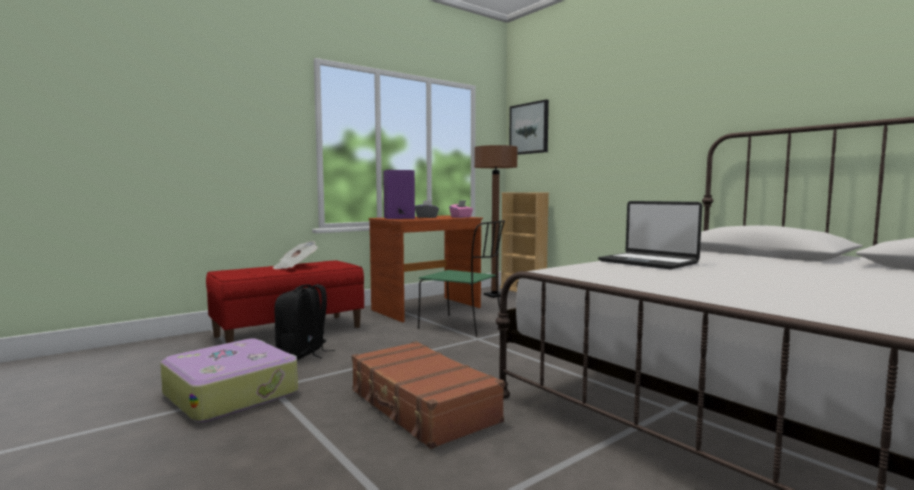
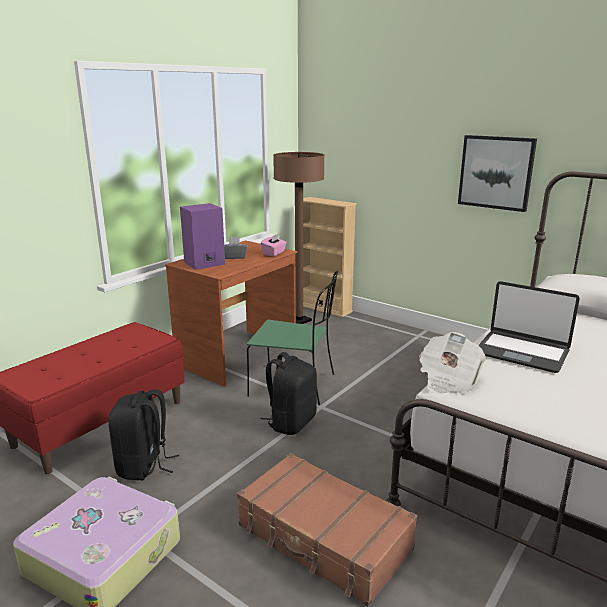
camera: 15 degrees left, 15 degrees up
(295, 267) = (97, 348): newspaper -> newspaper (448, 379)
(444, 344) = (291, 422): none -> black backpack
(529, 128) = (330, 123): picture -> picture (496, 172)

